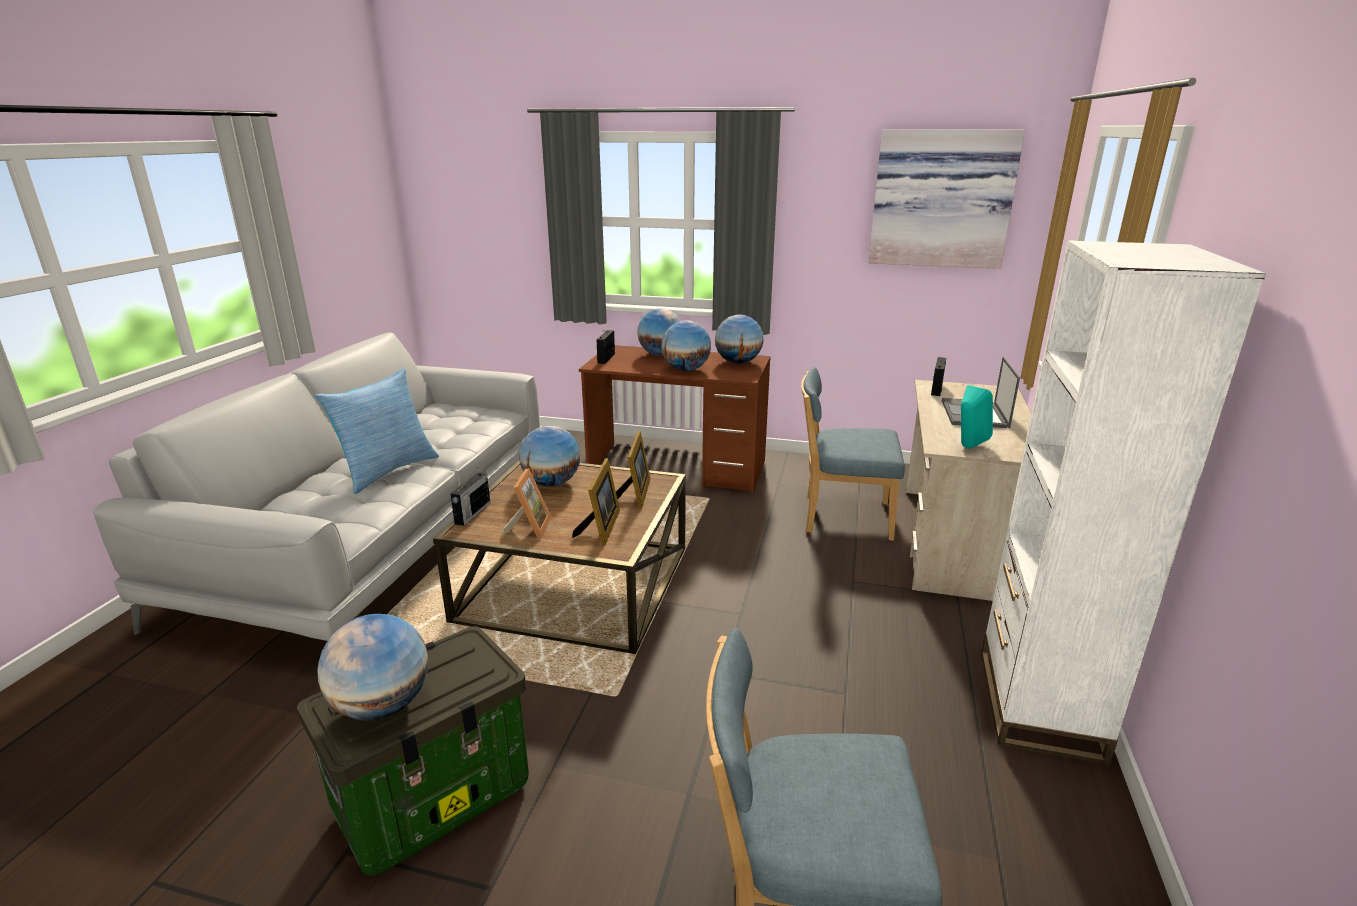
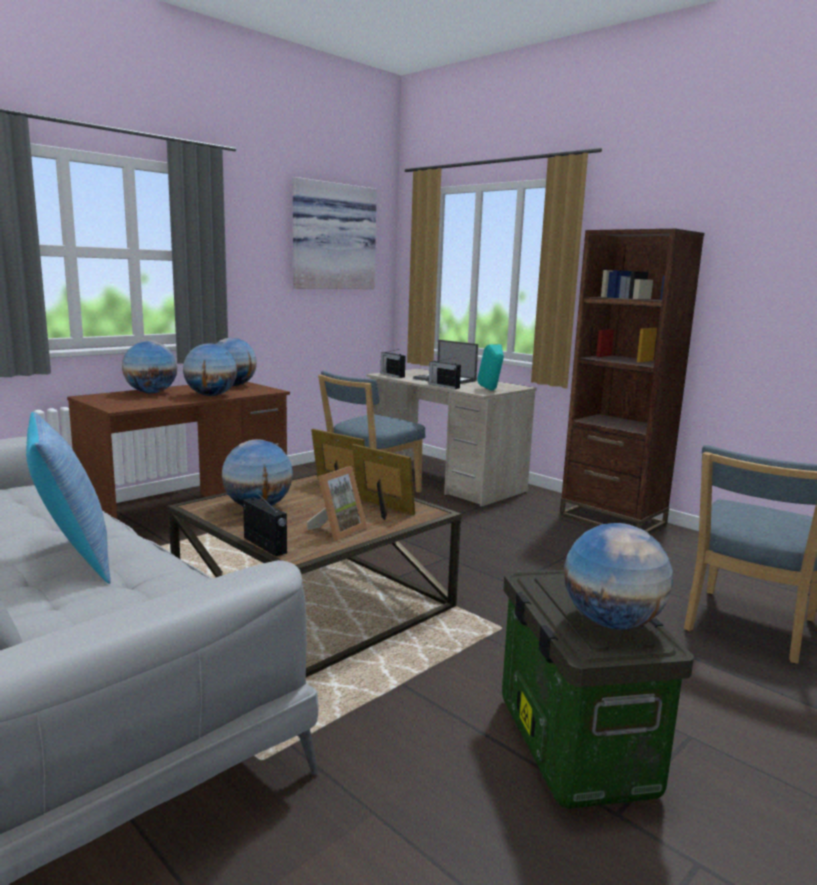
camera: 60 degrees left, 10 degrees down
(529, 527) = (337, 530): picture frame -> picture frame turned 90 degrees clockwise
(606, 358) = (107, 402): radio -> radio (443, 386)
(1038, 703) = (612, 519): white bookcase -> brown bookcase

